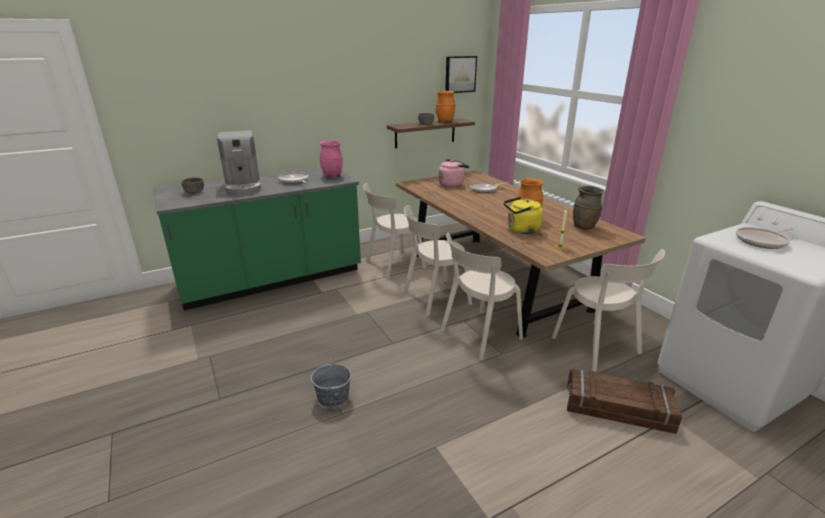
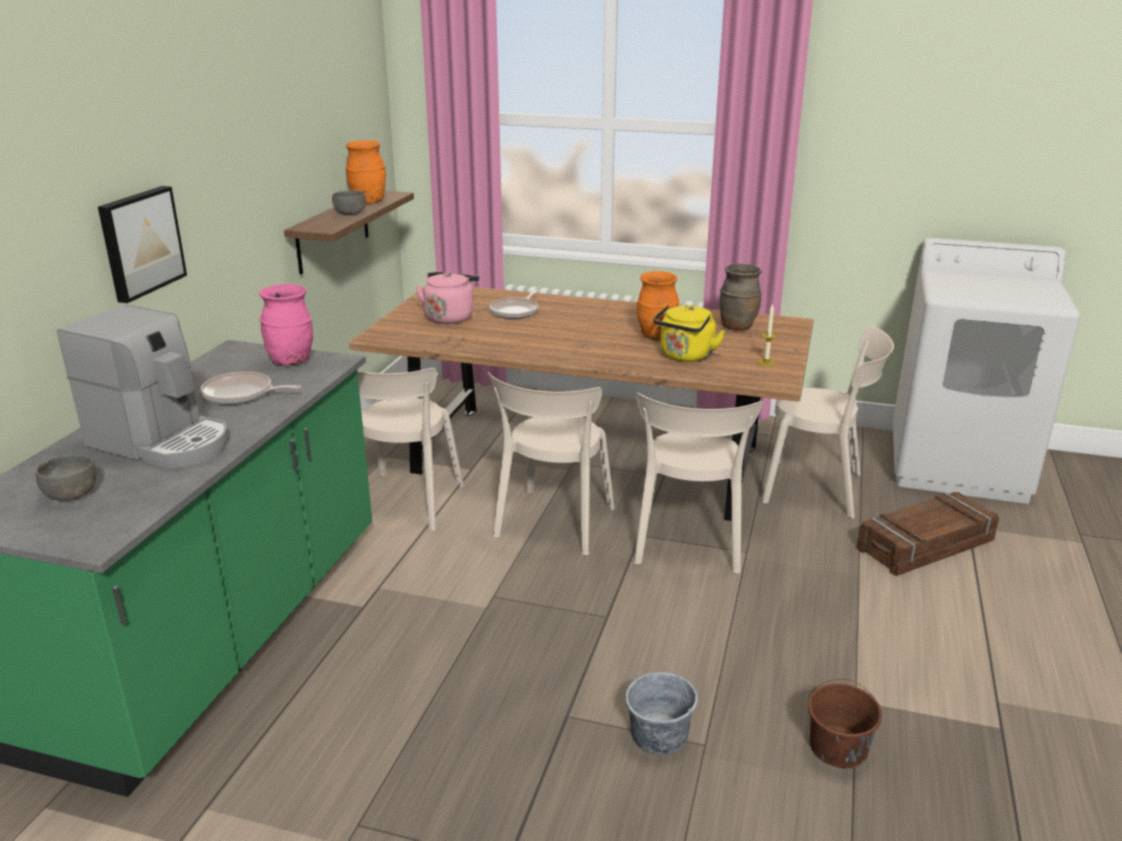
camera: 45 degrees left, 0 degrees up
(390, 458) = (839, 747): none -> brown bucket
(460, 74) = (360, 105): picture -> picture (140, 242)
(762, 241) = (977, 284): frying pan -> none

